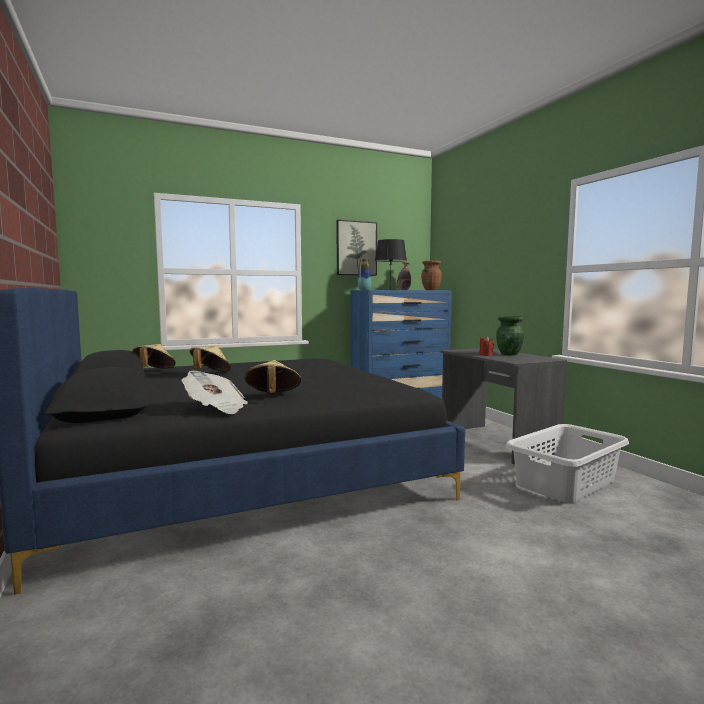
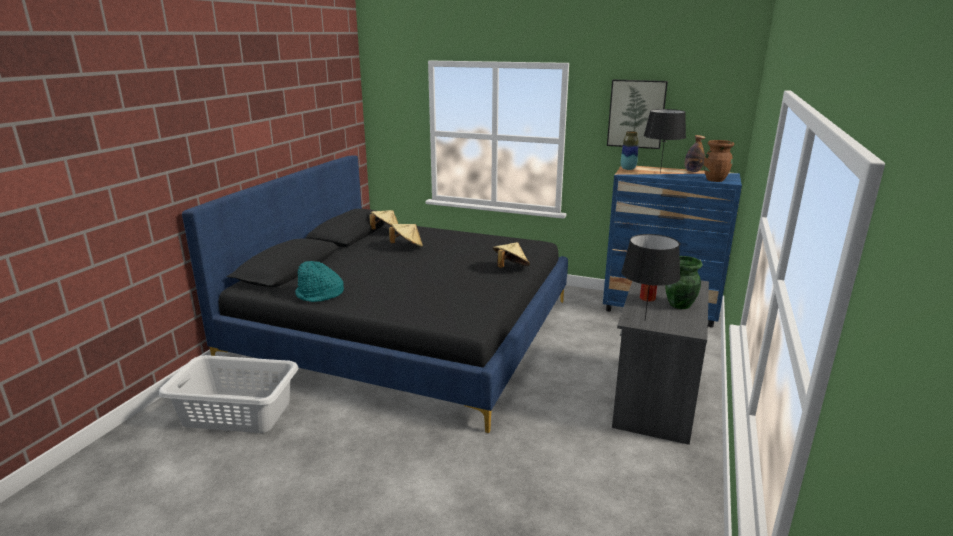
camera: 45 degrees right, 15 degrees up
(216, 408) = (319, 295): newspaper -> turquoise hat
(272, 396) = (371, 293): beige hat -> beige hat (510, 268)
(518, 360) = (645, 320): none -> black table lamp
(564, 483) = (611, 470): grey laundry basket -> grey laundry basket (237, 412)

